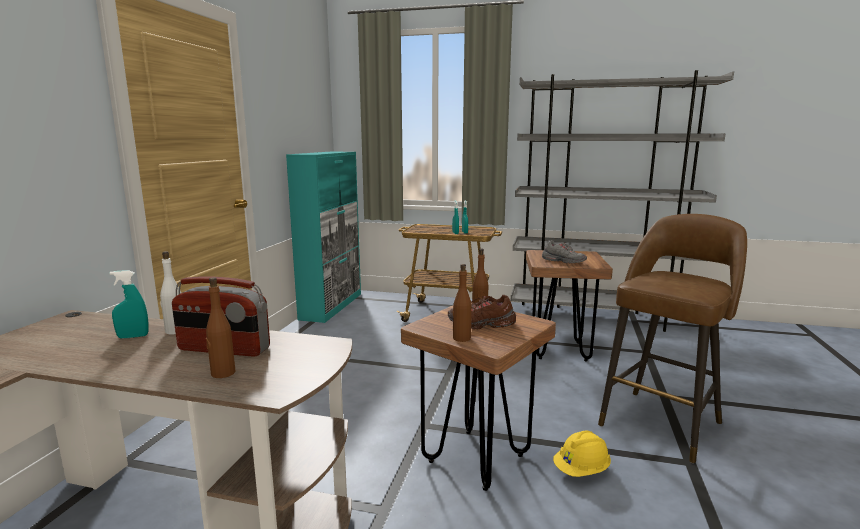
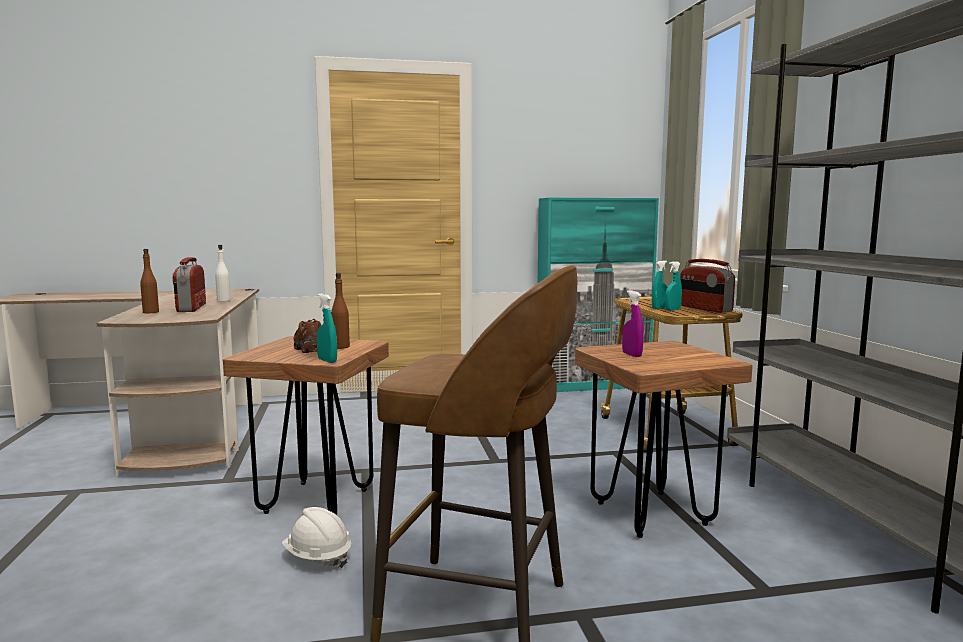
camera: 65 degrees right, 5 degrees down
(133, 336) = (211, 298): turquoise spray bottle -> turquoise spray bottle (327, 361)
(461, 338) = (268, 348): brown bottle -> none
(473, 228) = (704, 309): none -> radio
(563, 262) = (631, 355): grey shoe -> purple spray bottle
(581, 470) = (317, 558): yellow hard hat -> white hard hat

